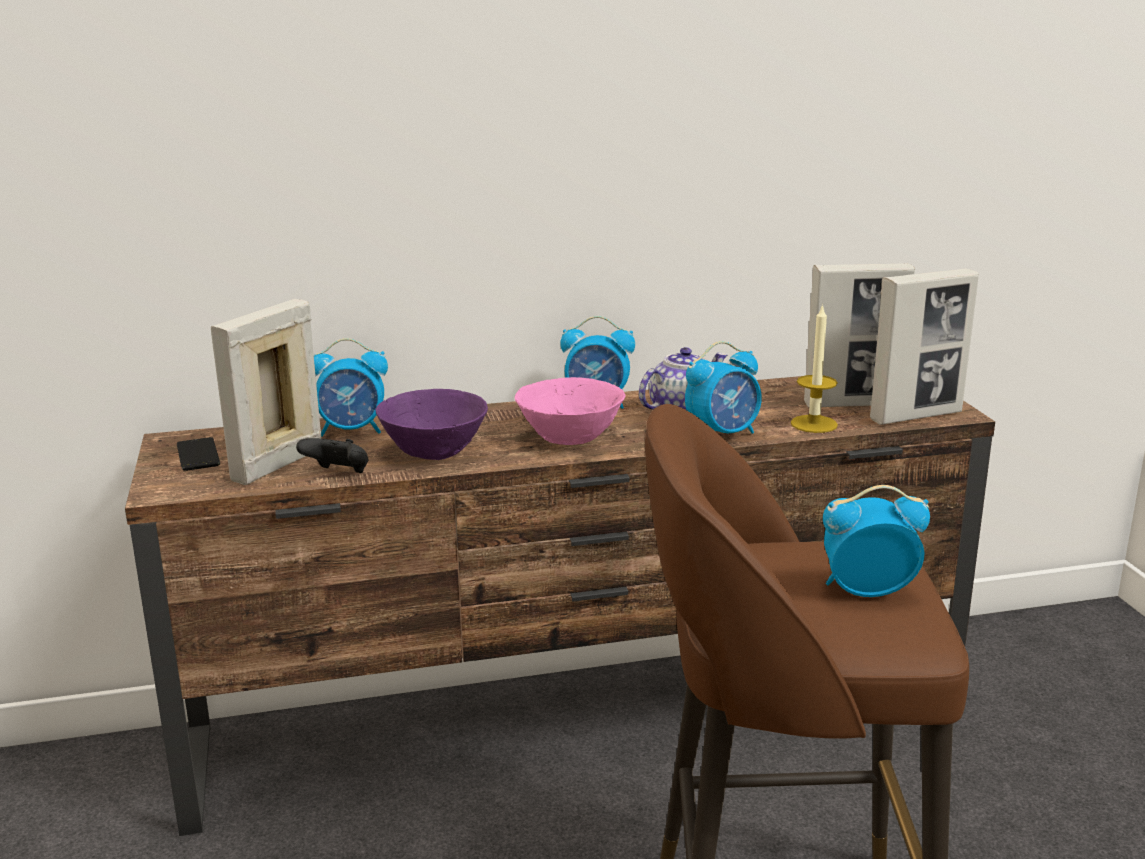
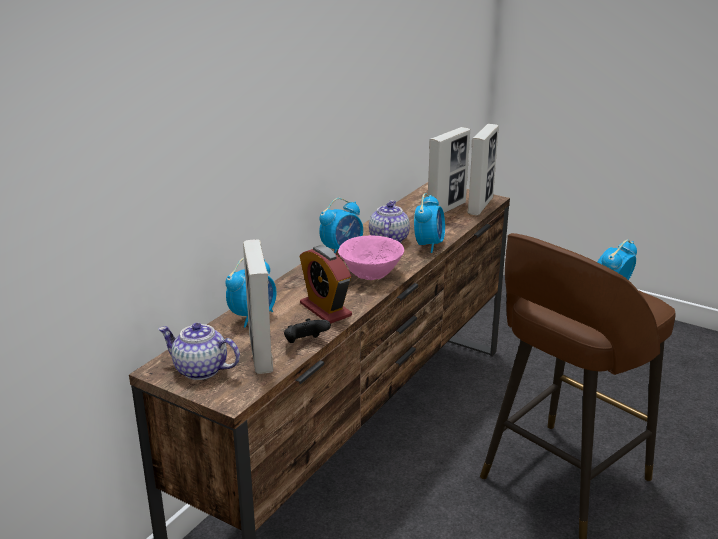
camera: 45 degrees left, 5 degrees up
(198, 455) = (200, 370): phone -> teapot
(434, 453) = (325, 310): purple bowl -> alarm clock
(814, 424) = (452, 225): candle -> none

